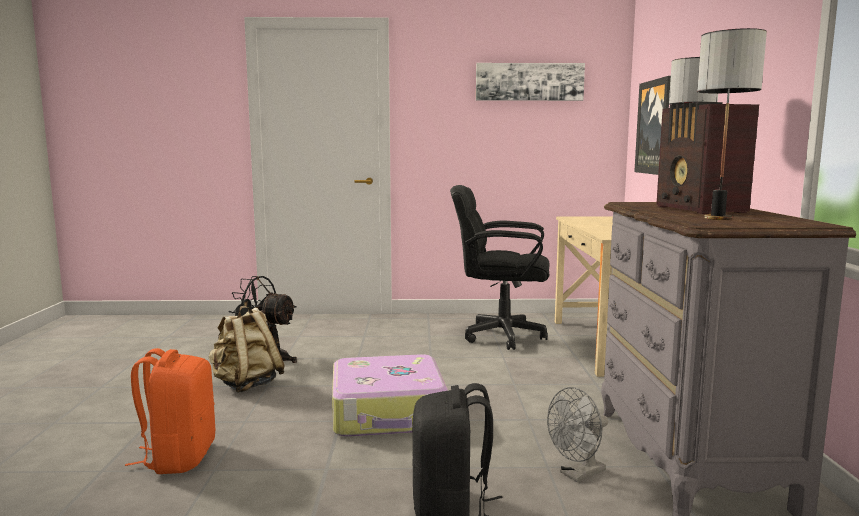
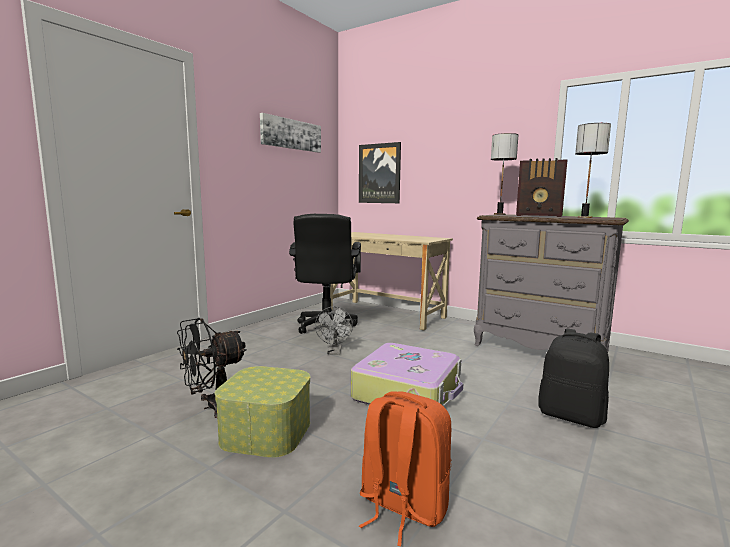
camera: 55 degrees left, 0 degrees up
(246, 385) = (266, 432): beige backpack -> storage box
(499, 337) = (326, 328): black office chair -> black office chair turned 45 degrees counterclockwise
(578, 474) = (541, 373): grey fan -> grey fan (334, 352)

